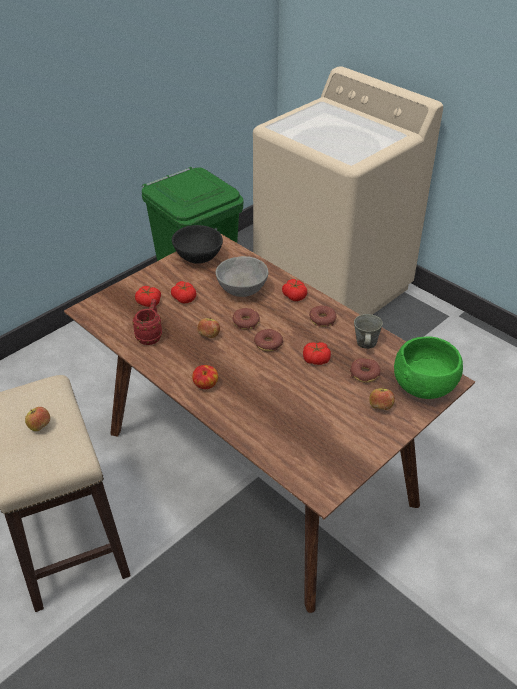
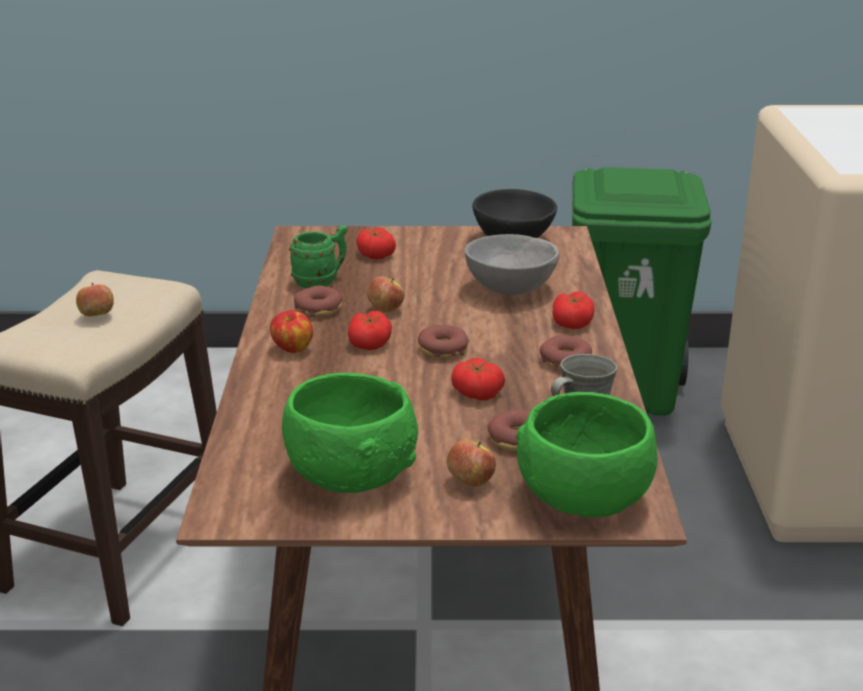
camera: 45 degrees right, 15 degrees down
(150, 335) = (321, 281): red mug -> green mug
(184, 298) = (423, 267): tomato -> tomato (370, 343)
(246, 322) = (455, 318): donut -> donut (318, 309)
(334, 434) = (351, 473): none -> green bowl

